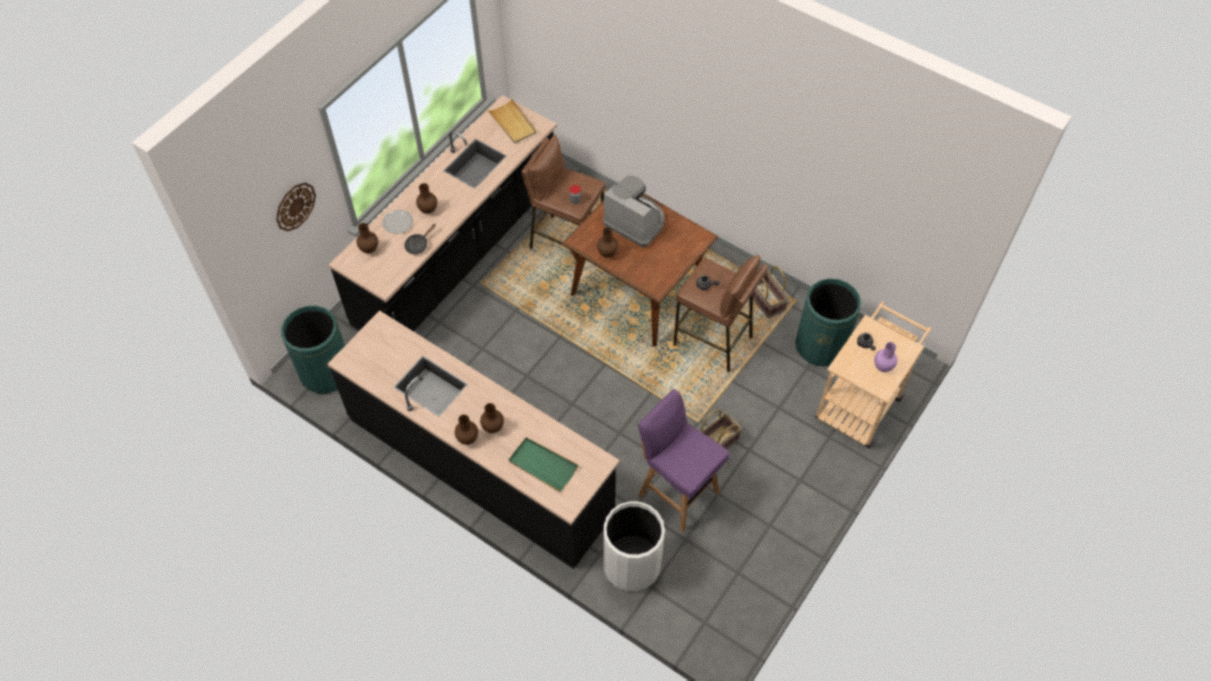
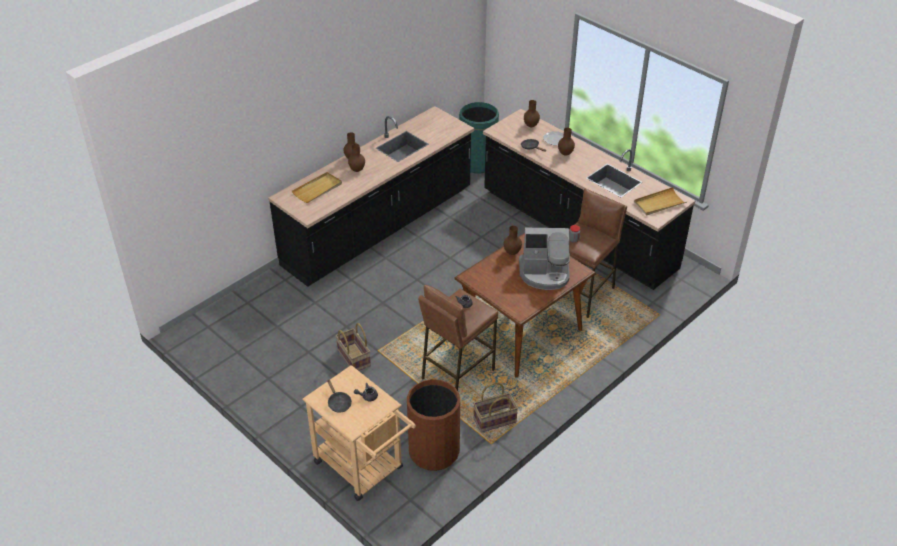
camera: 100 degrees right, 15 degrees down
(295, 206) = (535, 54): wall clock -> none
(542, 465) = (318, 189): green tray -> beige tray
(632, 565) = (269, 294): white trash can -> none
(635, 222) = (544, 273): coffee machine -> coffee machine turned 45 degrees clockwise
(677, 492) = (318, 328): purple stool -> none
(820, 345) = (434, 451): green trash can -> brown trash can
(883, 368) = (338, 403): purple vase -> black frying pan

